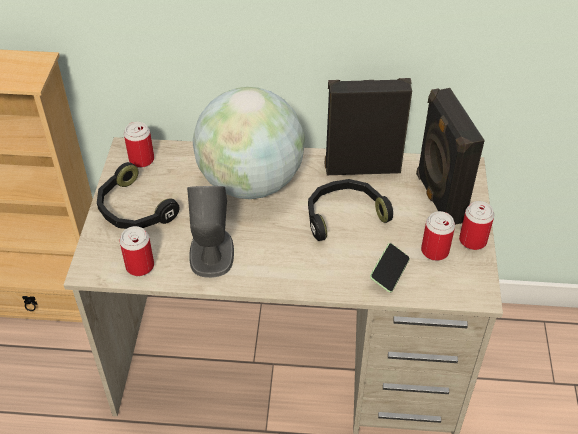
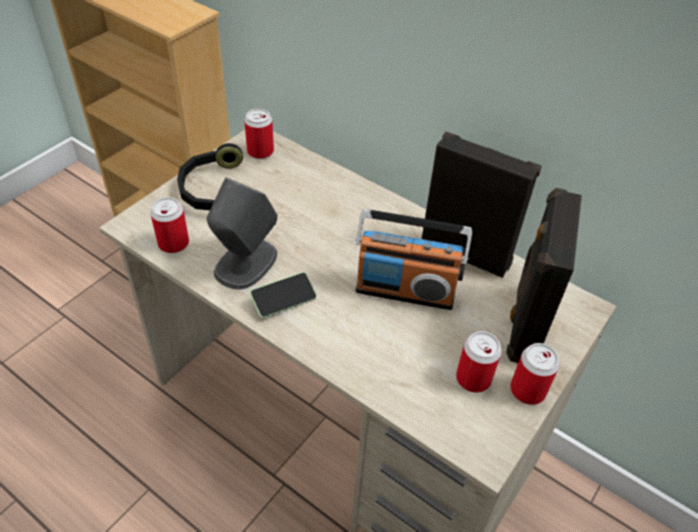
camera: 30 degrees right, 0 degrees up
(251, 183) = (339, 216): globe -> none
(343, 215) = (405, 290): black headphones -> radio
(389, 272) = (403, 374): phone -> phone (284, 300)

